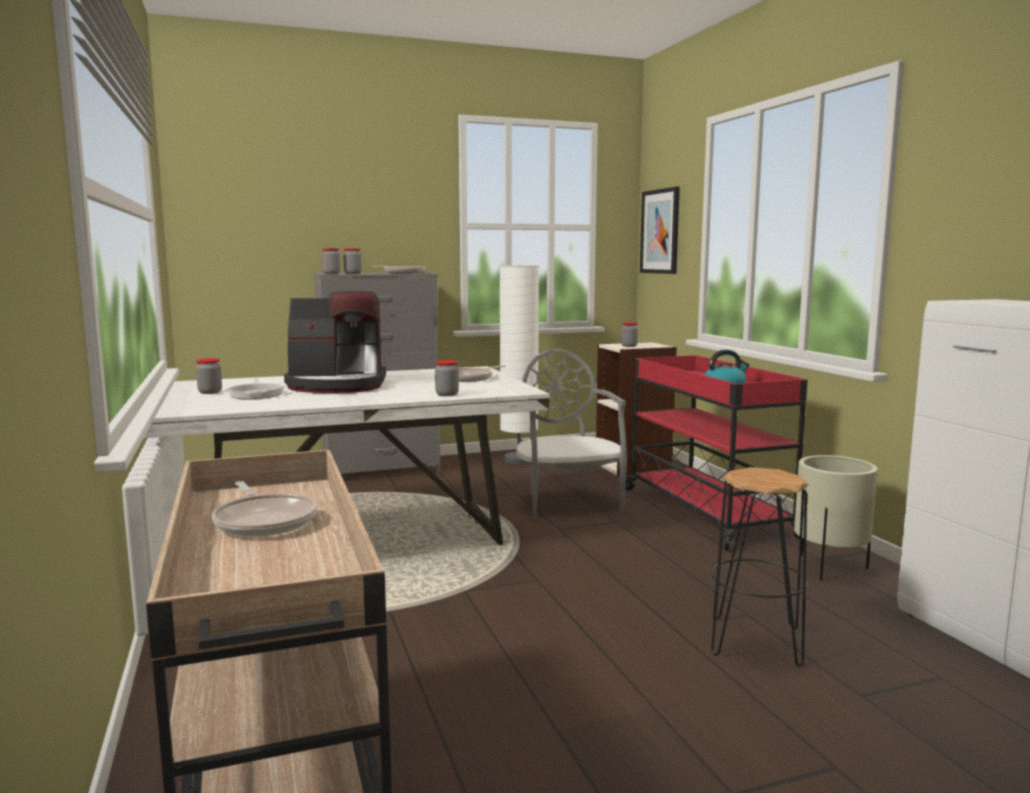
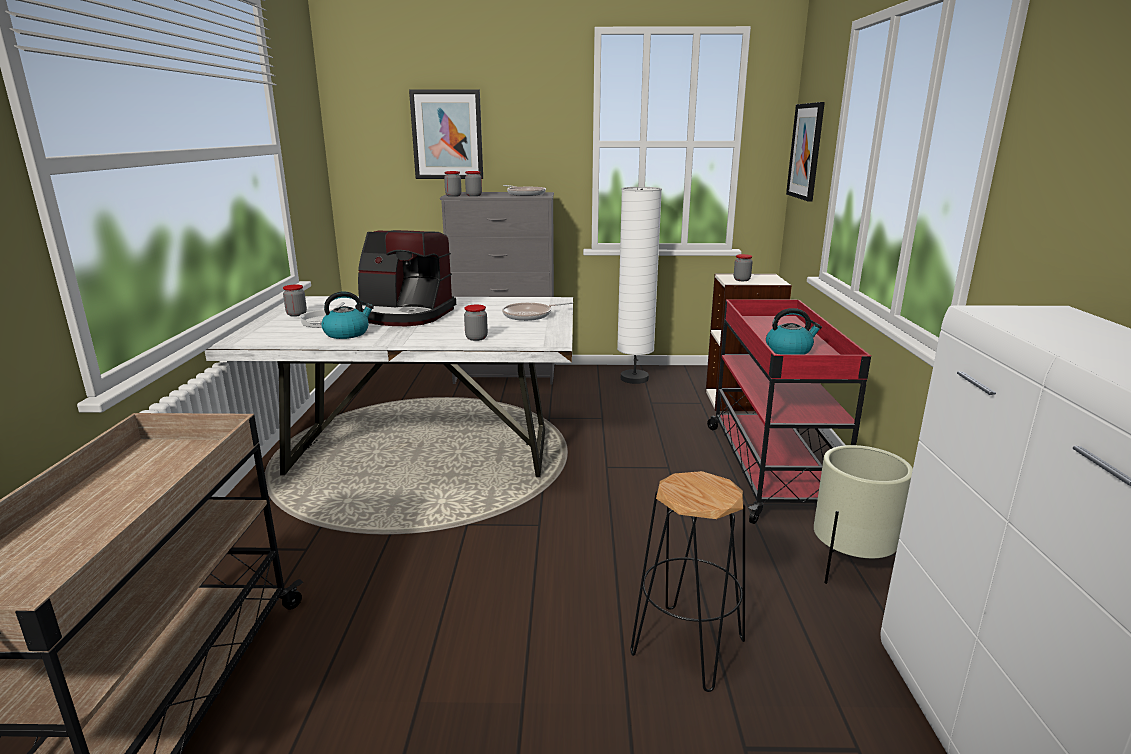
camera: 20 degrees right, 10 degrees up
(264, 521) = (136, 489): frying pan -> none
(301, 400) = (347, 333): none -> kettle
(309, 214) = (447, 135): none -> picture
(567, 502) = (640, 435): grey chair -> none

